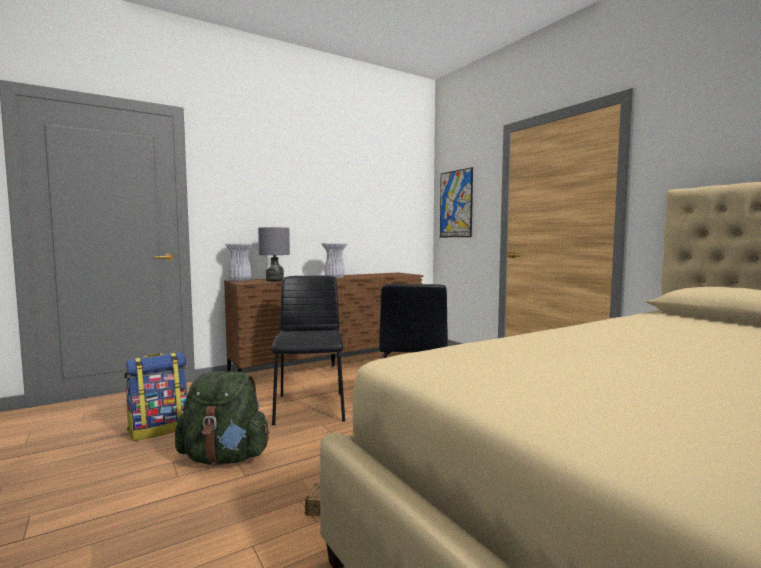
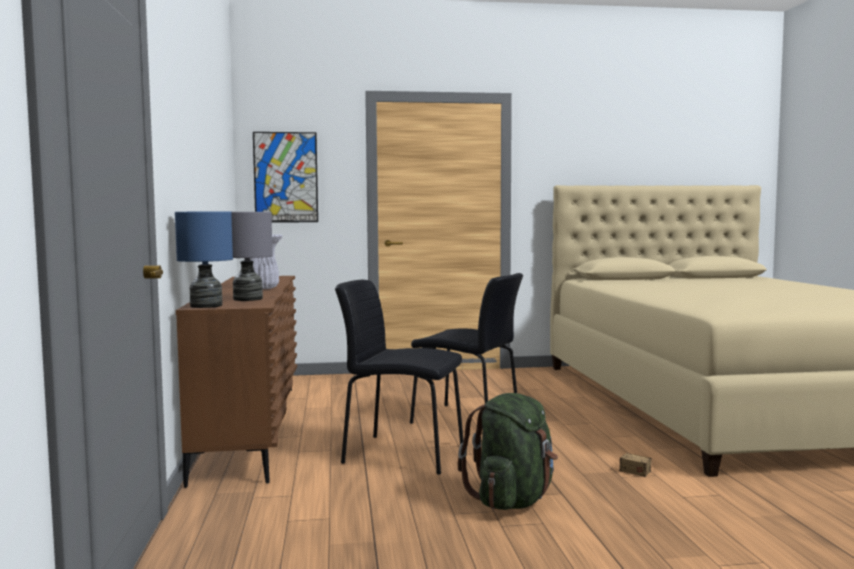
camera: 65 degrees left, 0 degrees up
(159, 429) = (383, 535): backpack -> none
(240, 280) = (206, 306): white vase -> blue table lamp

